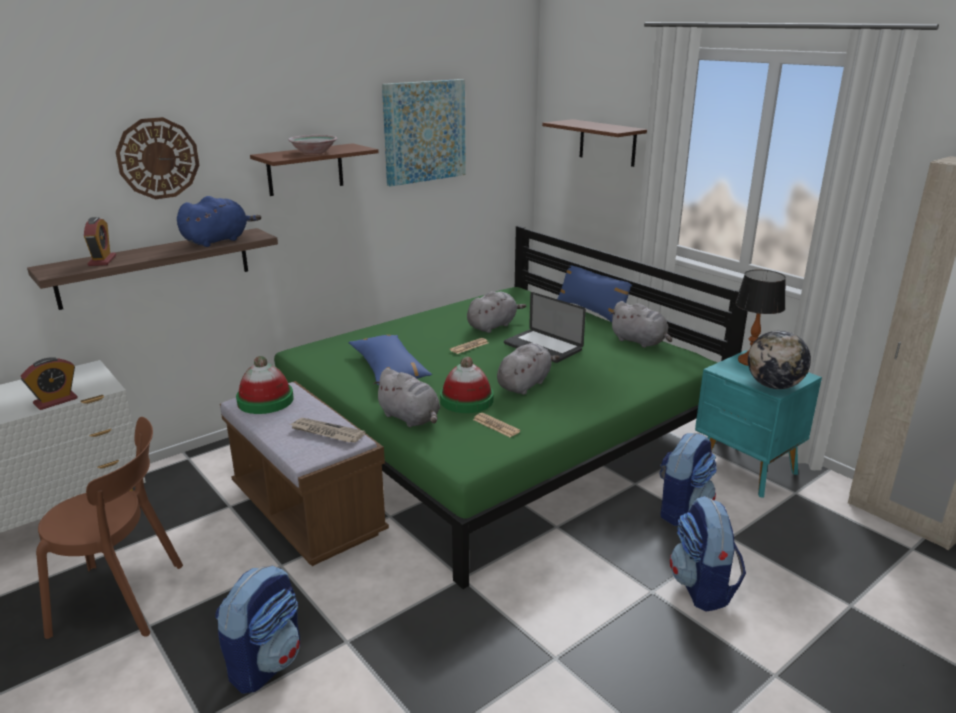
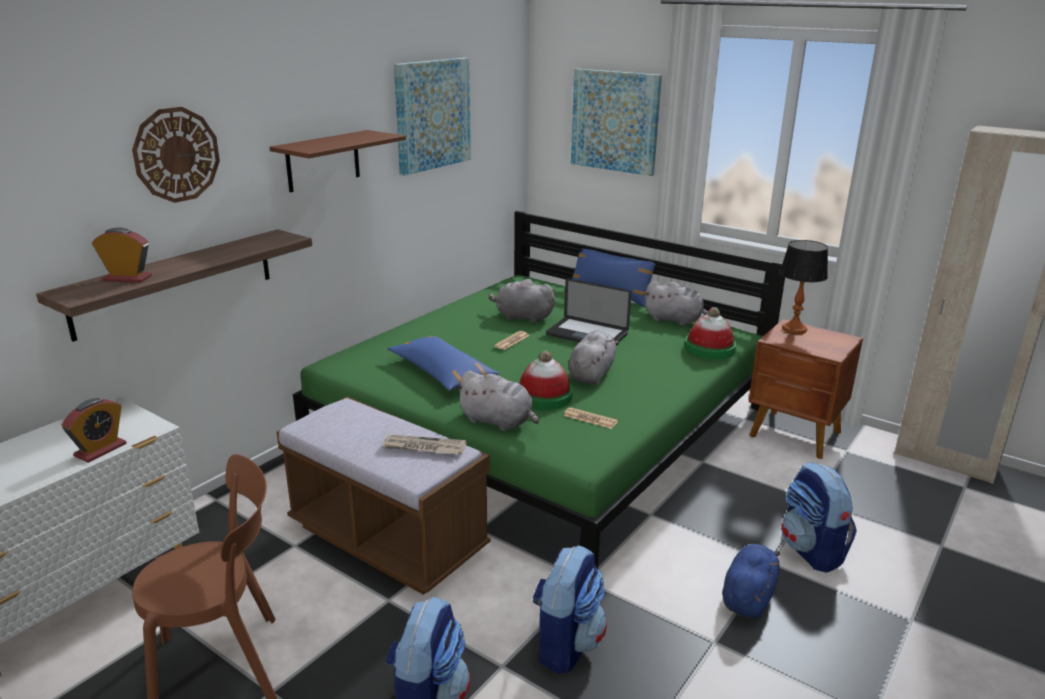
camera: 15 degrees left, 0 degrees up
(102, 260) = (127, 278): alarm clock -> alarm clock turned 60 degrees counterclockwise
(218, 240) = (246, 246): blue plush toy -> blue plush toy (748, 597)
(265, 400) = (332, 421): hat -> hat (709, 348)
(314, 152) = (341, 141): bowl -> none
(493, 326) = (522, 317): grey plush toy -> grey plush toy turned 105 degrees counterclockwise
(607, 143) = (615, 121): brown shelf -> picture
(682, 510) = (757, 480): backpack -> backpack (566, 644)
(747, 470) = (795, 435): turquoise nightstand -> brown nightstand
(774, 386) = (829, 350): globe -> none

